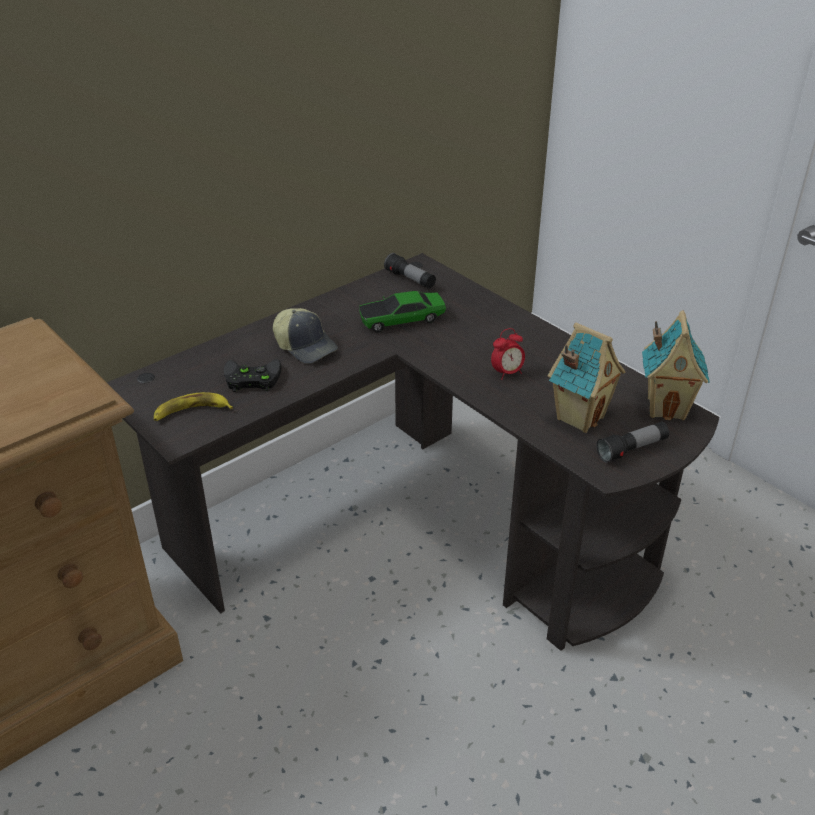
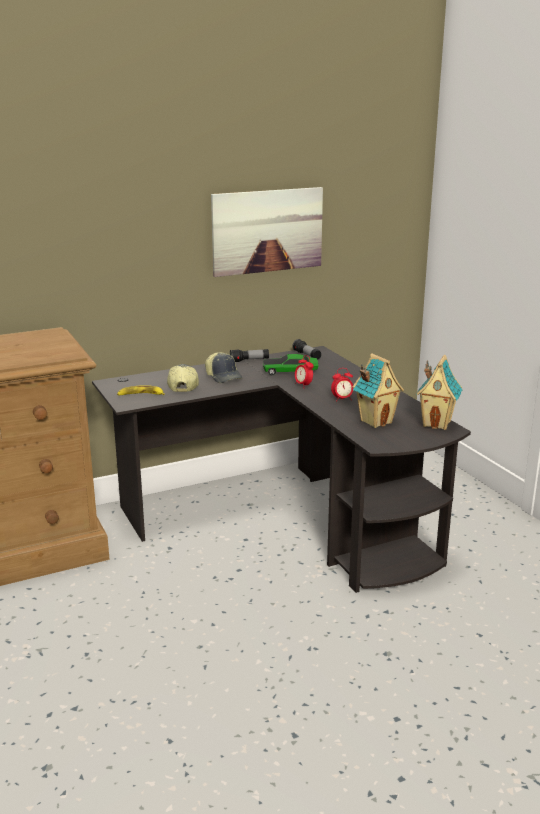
camera: 15 degrees right, 15 degrees down
(250, 379) = (182, 386): black game controller -> cap
(338, 94) = (267, 231): none -> picture
(436, 349) = (303, 385): none -> alarm clock
(632, 449) = (400, 437): flashlight -> flashlight (249, 360)

